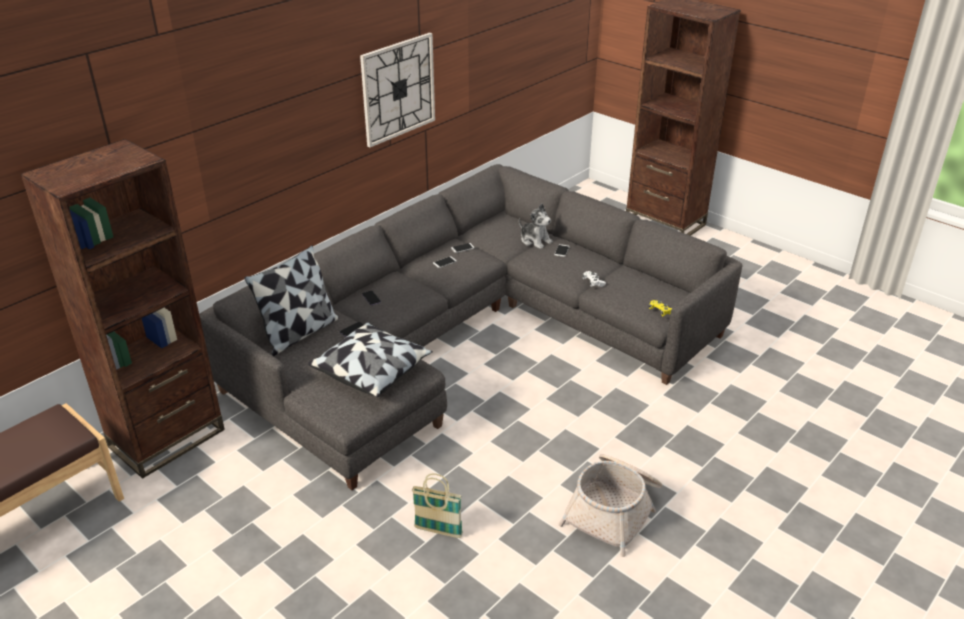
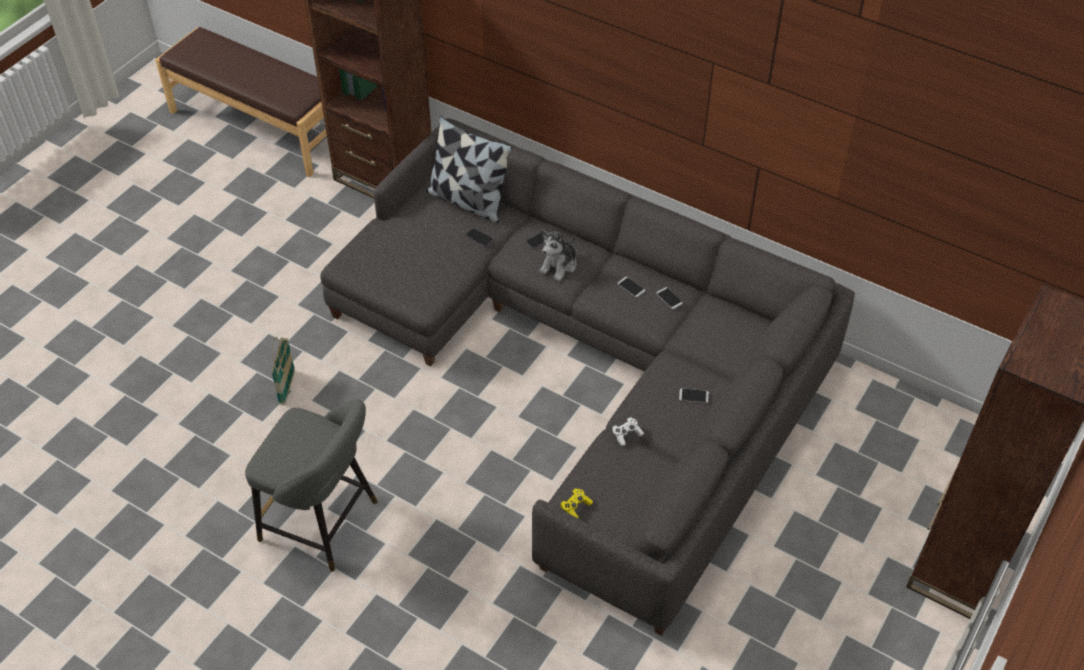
camera: 80 degrees right, 15 degrees up
(372, 371) = (416, 267): pillow -> none
(398, 89) = (722, 98): wall clock -> none
(535, 240) = (715, 367): plush toy -> plush toy (559, 265)
(614, 510) = (324, 523): basket -> grey stool

